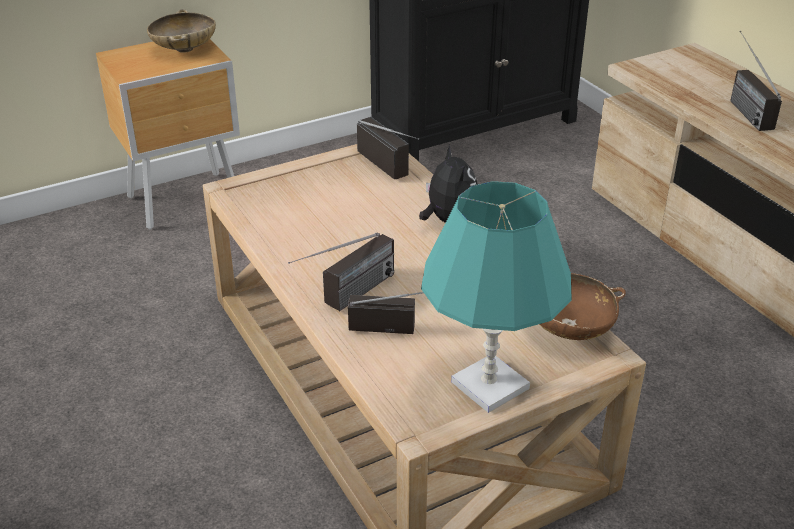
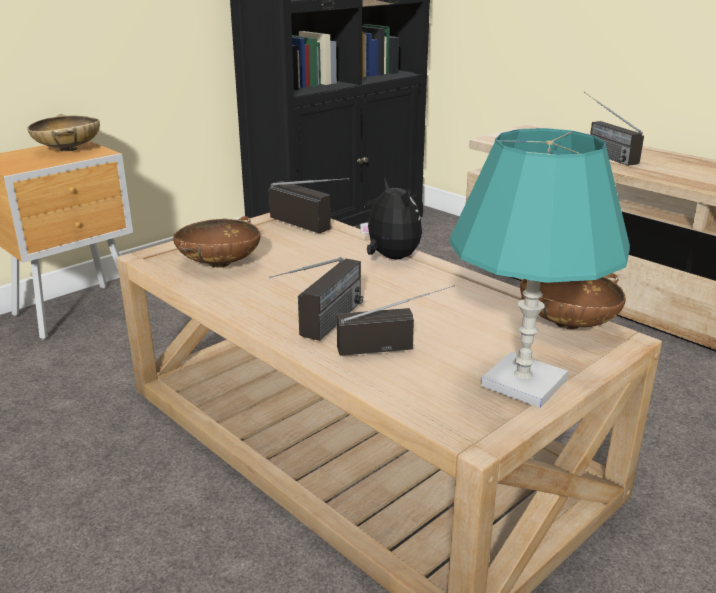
camera: 15 degrees left, 10 degrees down
(289, 205) = (219, 263): none -> brown bowl

